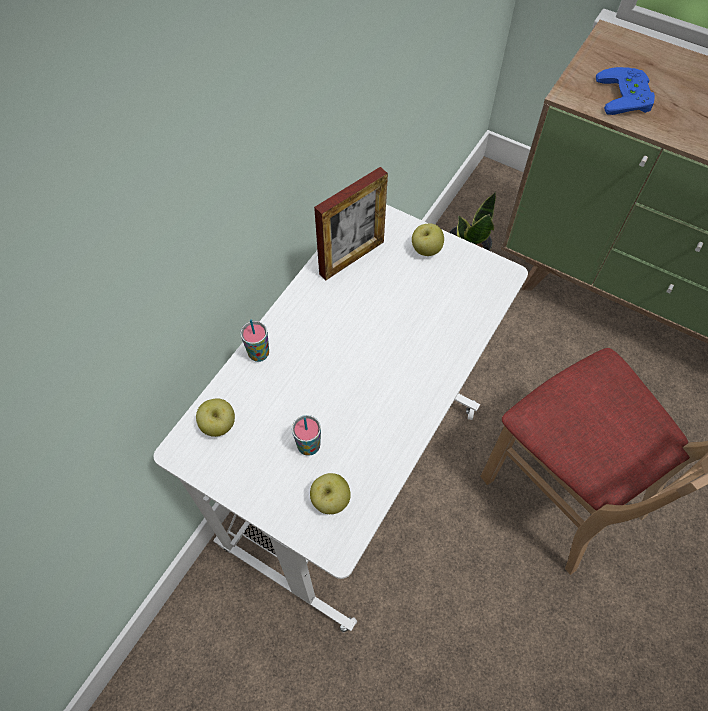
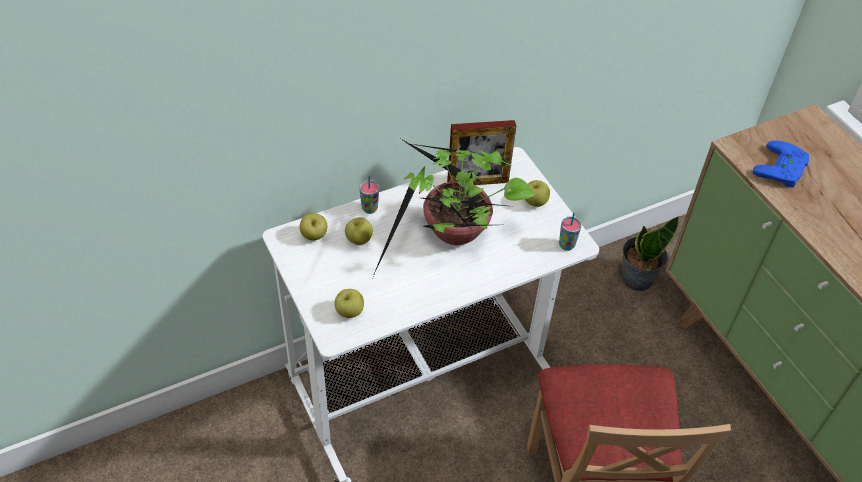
camera: 30 degrees right, 10 degrees down
(274, 400) = (359, 240): none -> apple
(309, 446) = (359, 276): cup -> cup (566, 245)
(373, 335) = (453, 235): none -> potted plant

